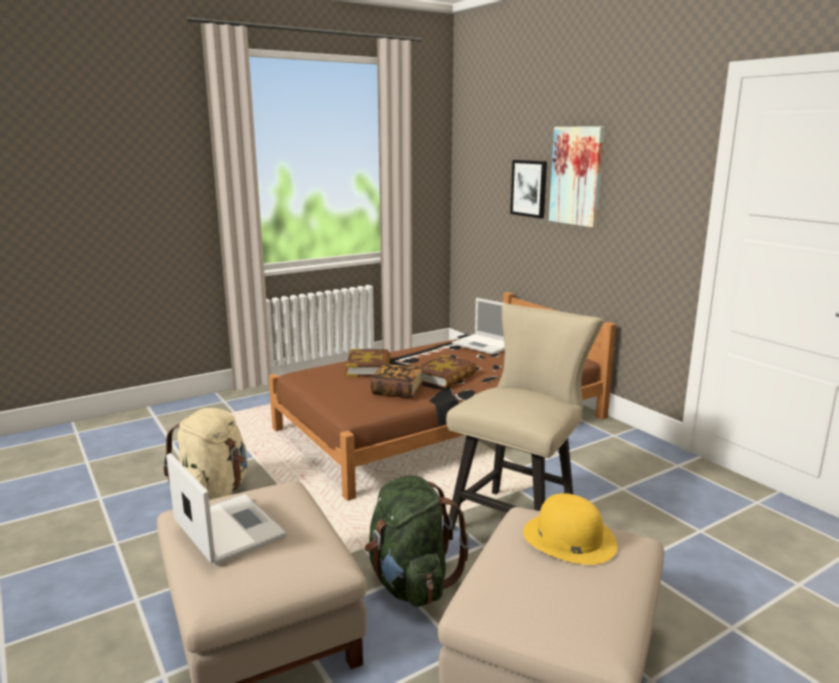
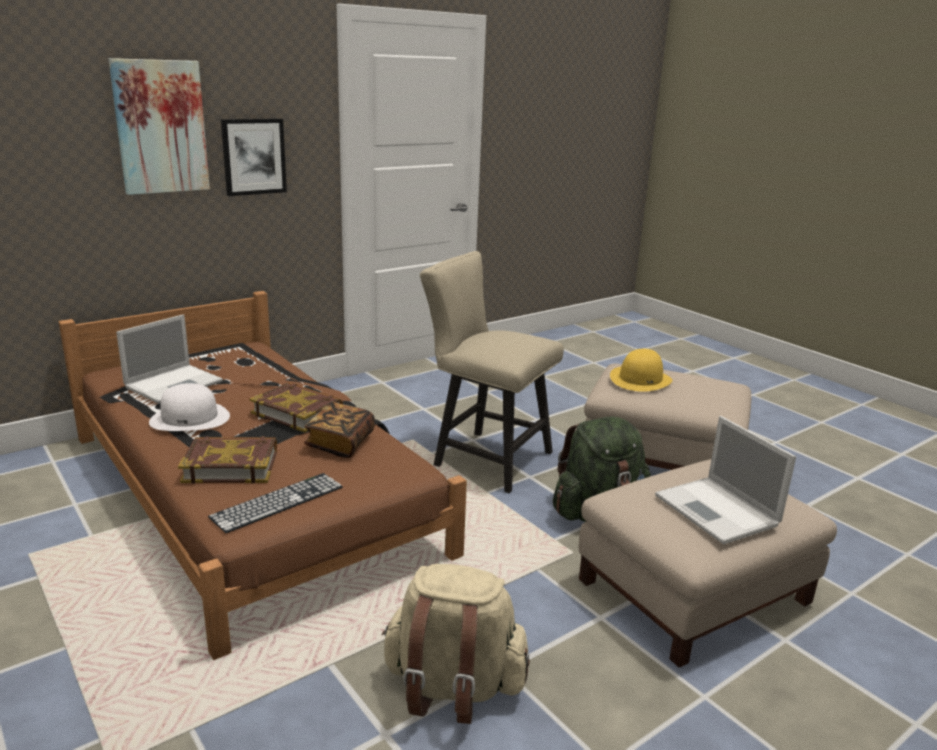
camera: 95 degrees left, 5 degrees up
(228, 528) = (718, 511): laptop -> laptop turned 75 degrees counterclockwise
(322, 380) = (278, 502): none -> keyboard
(433, 353) = (190, 418): none -> white hat
(529, 188) = (63, 153): picture -> picture (253, 156)

